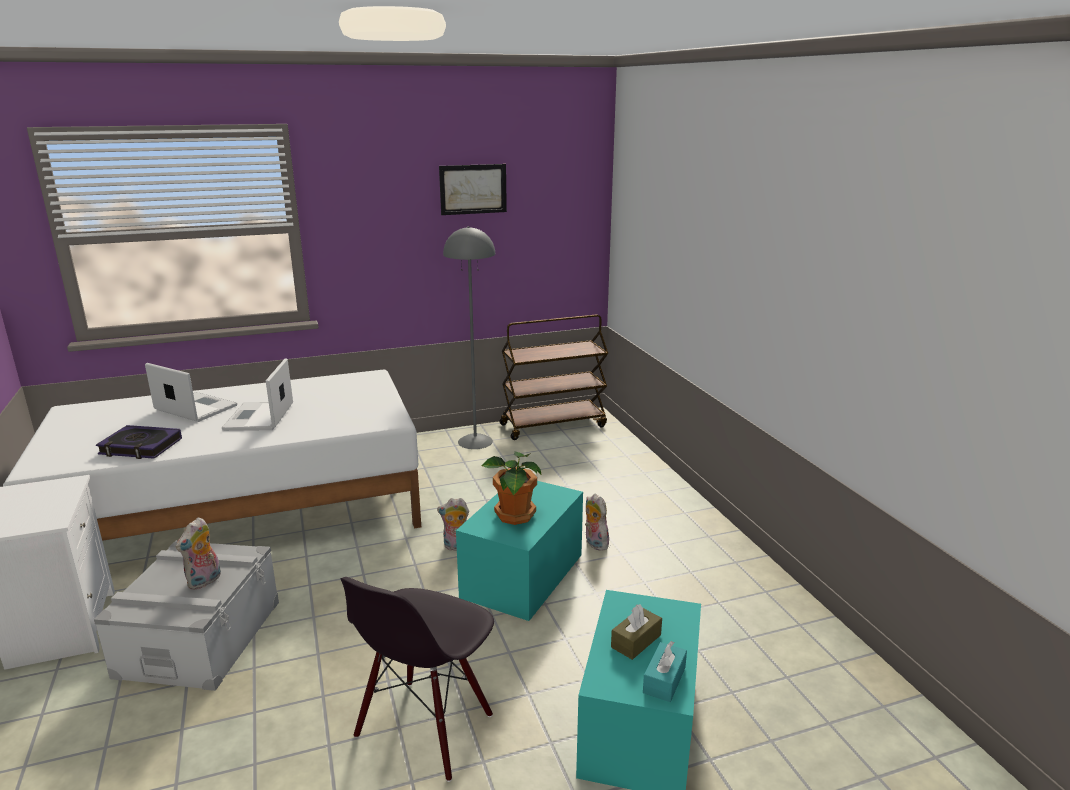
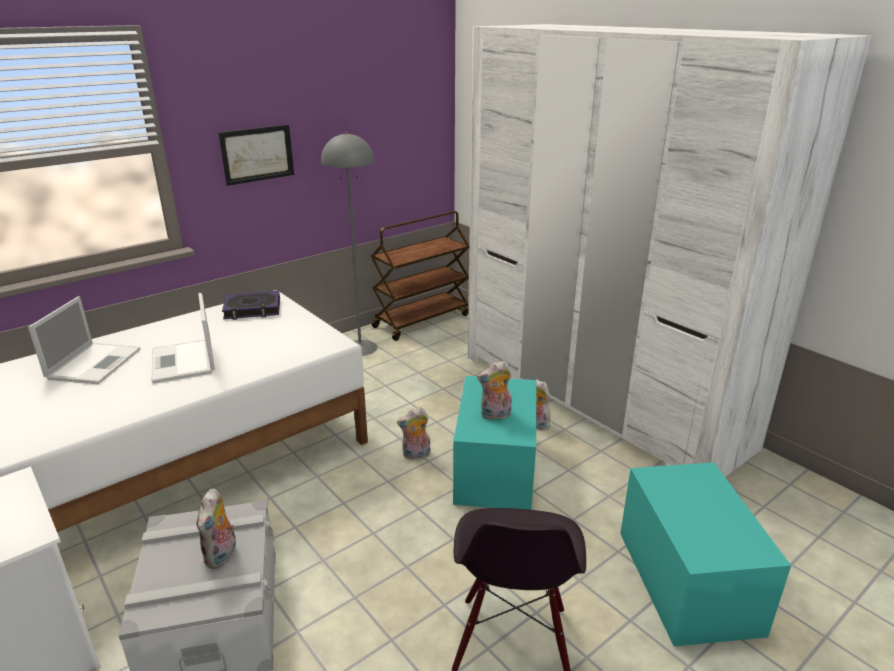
camera: 20 degrees left, 5 degrees up
(141, 447) = (67, 420): book -> book (252, 309)
(194, 408) = (95, 363): laptop -> laptop turned 90 degrees clockwise
(473, 189) = (335, 94): picture -> picture (257, 154)
(514, 516) = (495, 415): potted plant -> plush toy
(636, 641) = (693, 510): brown tissue box -> none
(664, 680) = (744, 539): turquoise tissue box -> none
(681, 531) = (598, 399): none -> white wardrobe

